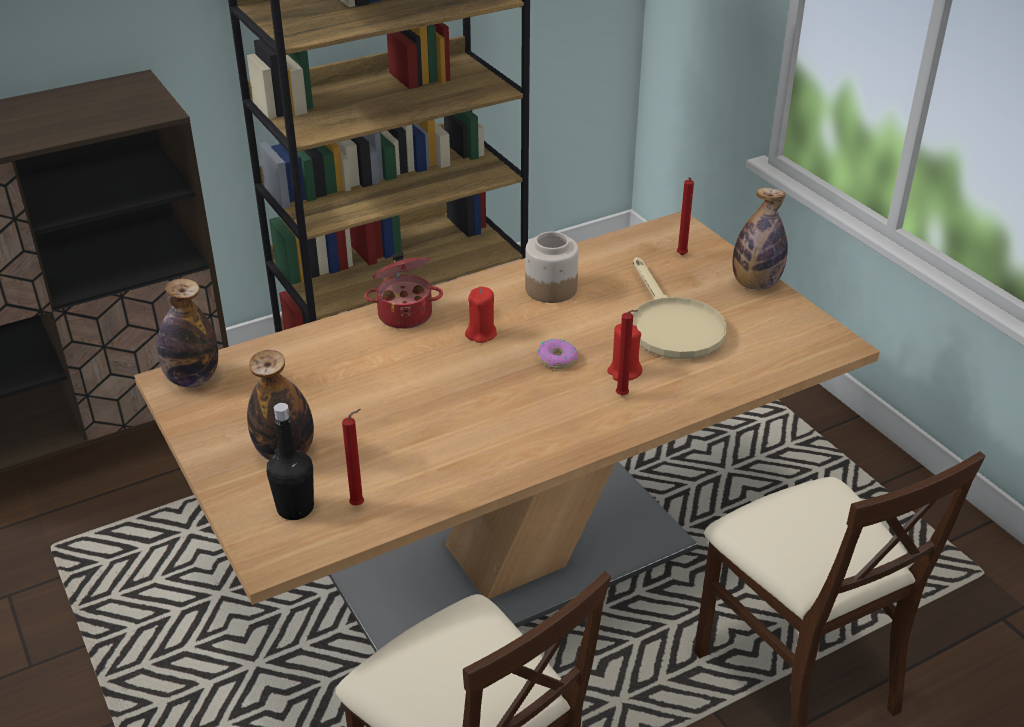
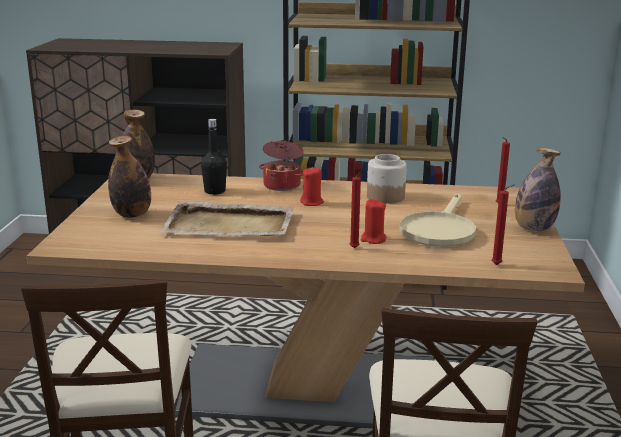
camera: 35 degrees right, 15 degrees down
(295, 508) = (101, 234): black bottle -> black bottle (215, 191)
(359, 504) = (132, 242): red candle -> red candle (498, 265)
(436, 417) = (230, 225): none -> beige tray
(557, 359) = (339, 223): donut -> none

